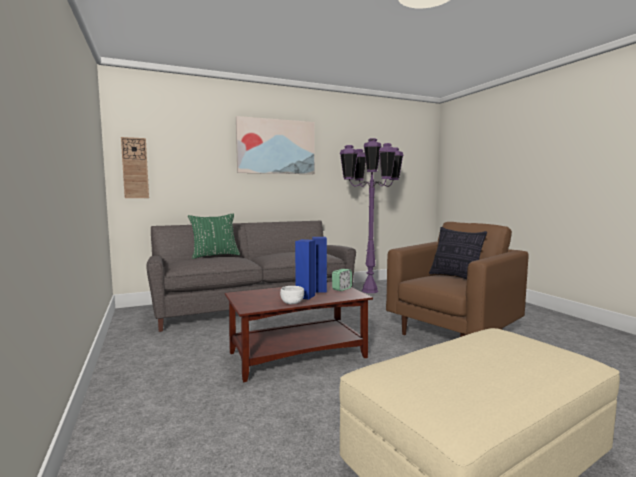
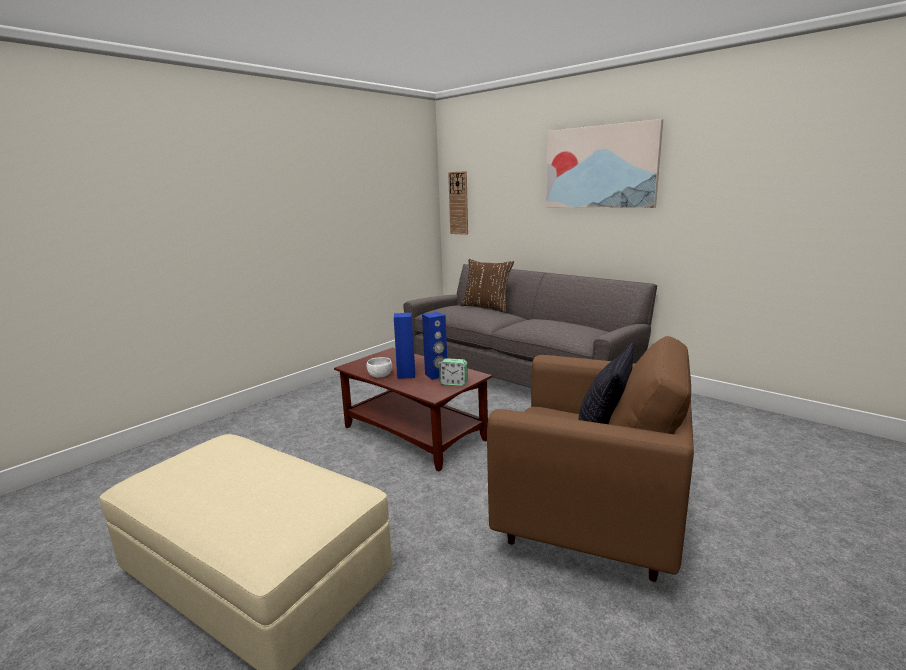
camera: 65 degrees right, 10 degrees up
(214, 256) = (486, 307): green pillow -> brown pillow
(370, 291) = (698, 419): purple floor lamp -> none

